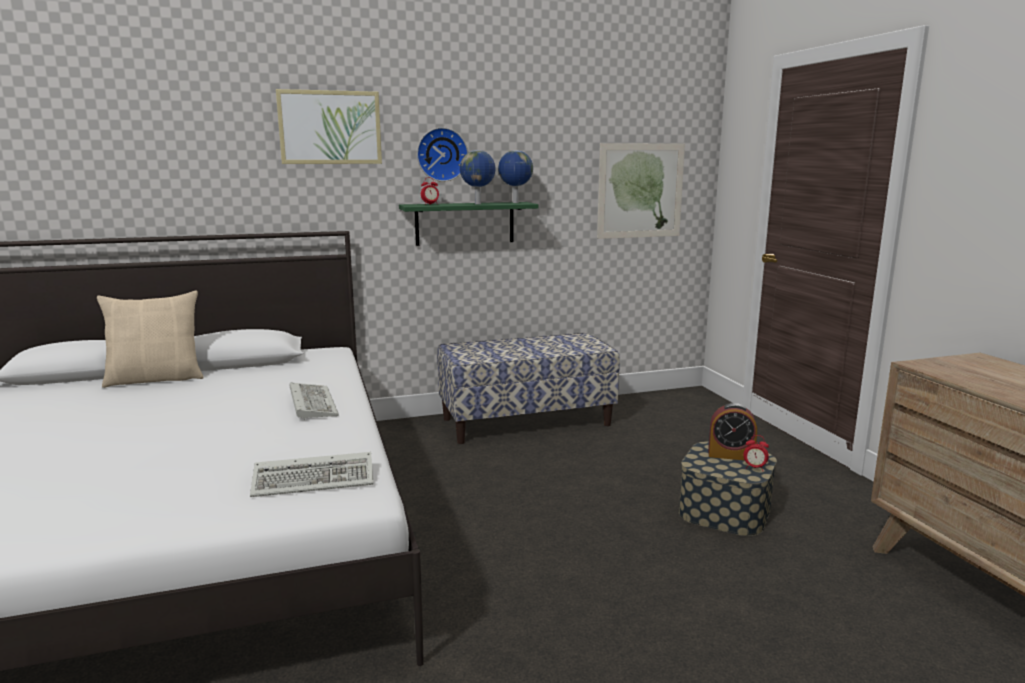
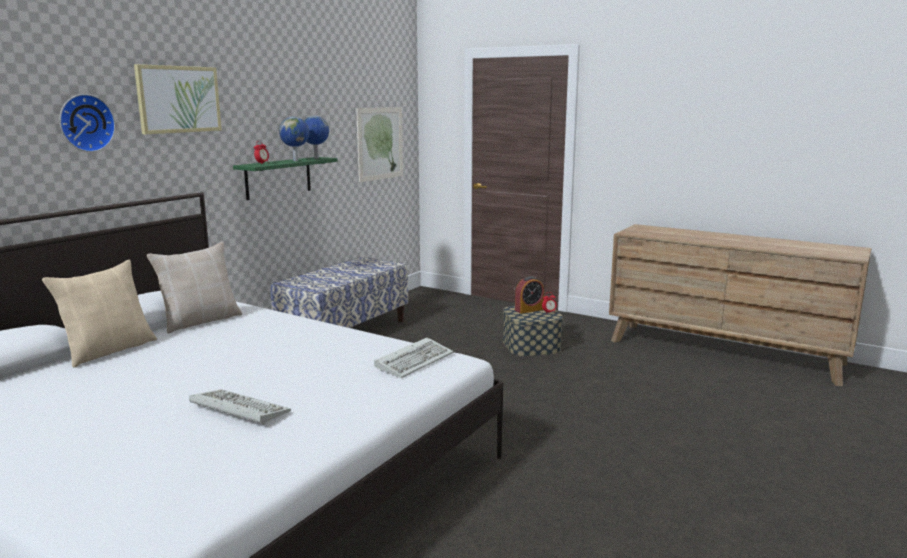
camera: 40 degrees left, 0 degrees up
(273, 369) = (200, 321): none -> beige pillow
(311, 403) = (298, 331): keyboard -> keyboard (237, 409)
(441, 154) = (260, 120): wall clock -> wall clock (85, 123)

